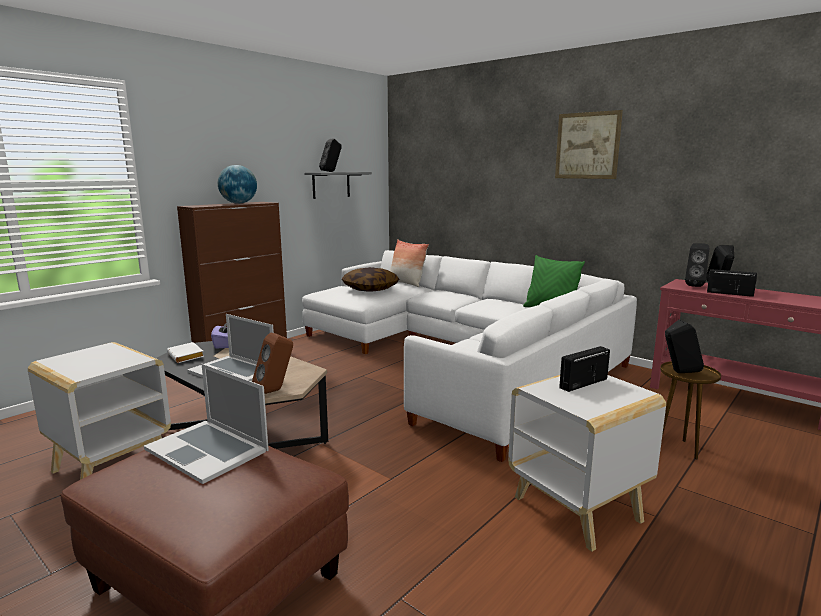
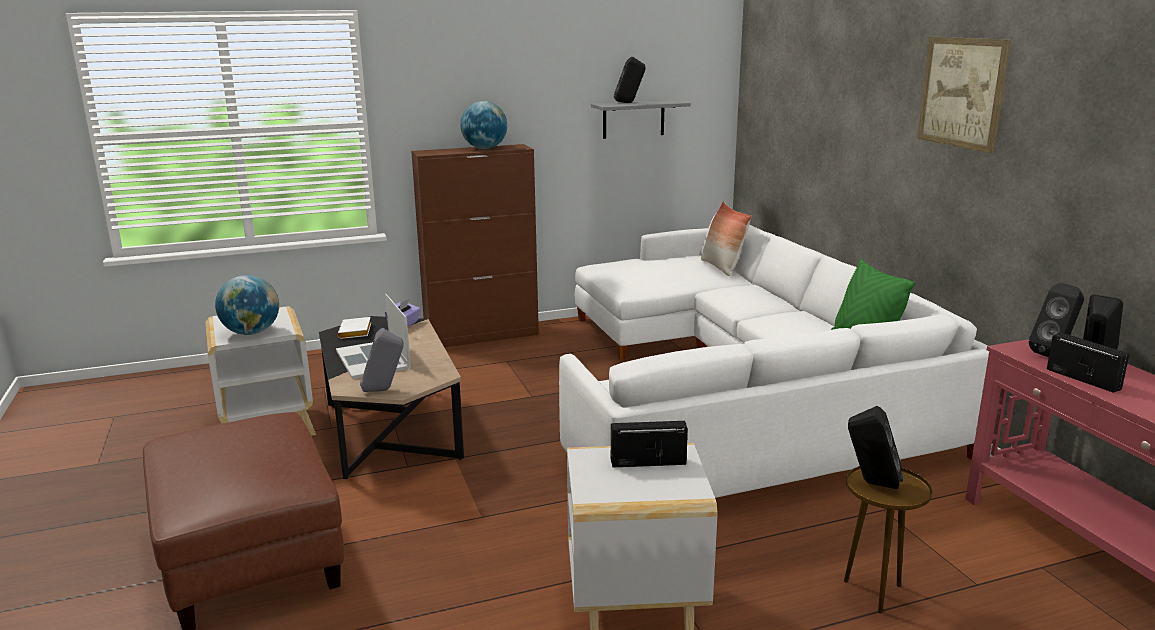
camera: 30 degrees right, 5 degrees up
(104, 366) = (251, 333): none -> globe
(207, 449) = (257, 436): laptop -> none
(275, 390) = (384, 390): brown speaker -> grey speaker
(370, 289) = (660, 270): pillow -> none

